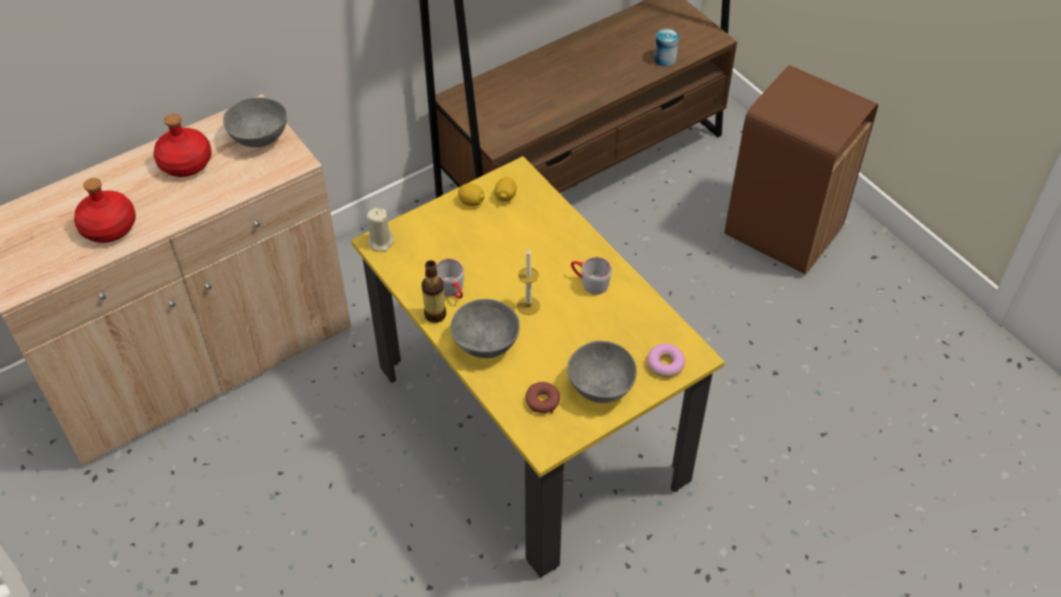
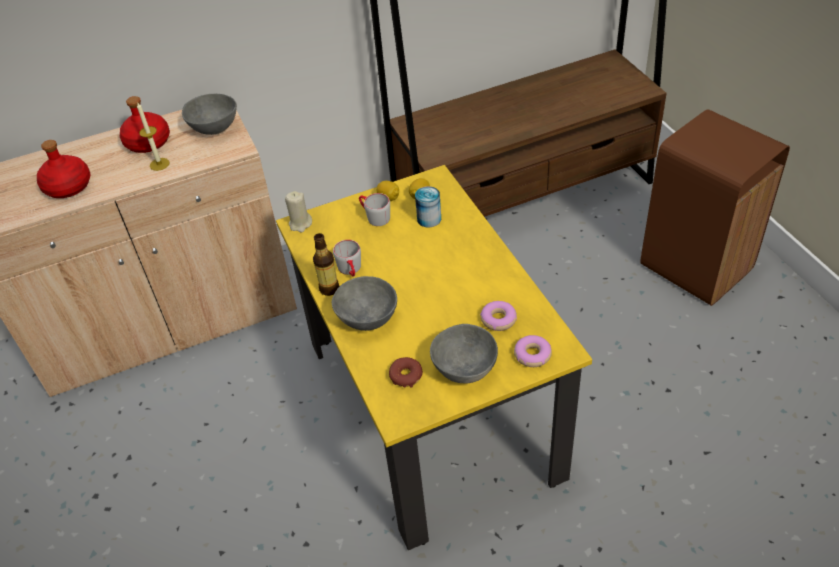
camera: 15 degrees right, 5 degrees down
(528, 305) = (415, 289): candle -> candle (159, 164)
(589, 283) = (477, 275): grey mug -> grey mug (374, 217)
(622, 330) = (498, 319): none -> donut
(665, 59) = (598, 103): can -> can (429, 219)

